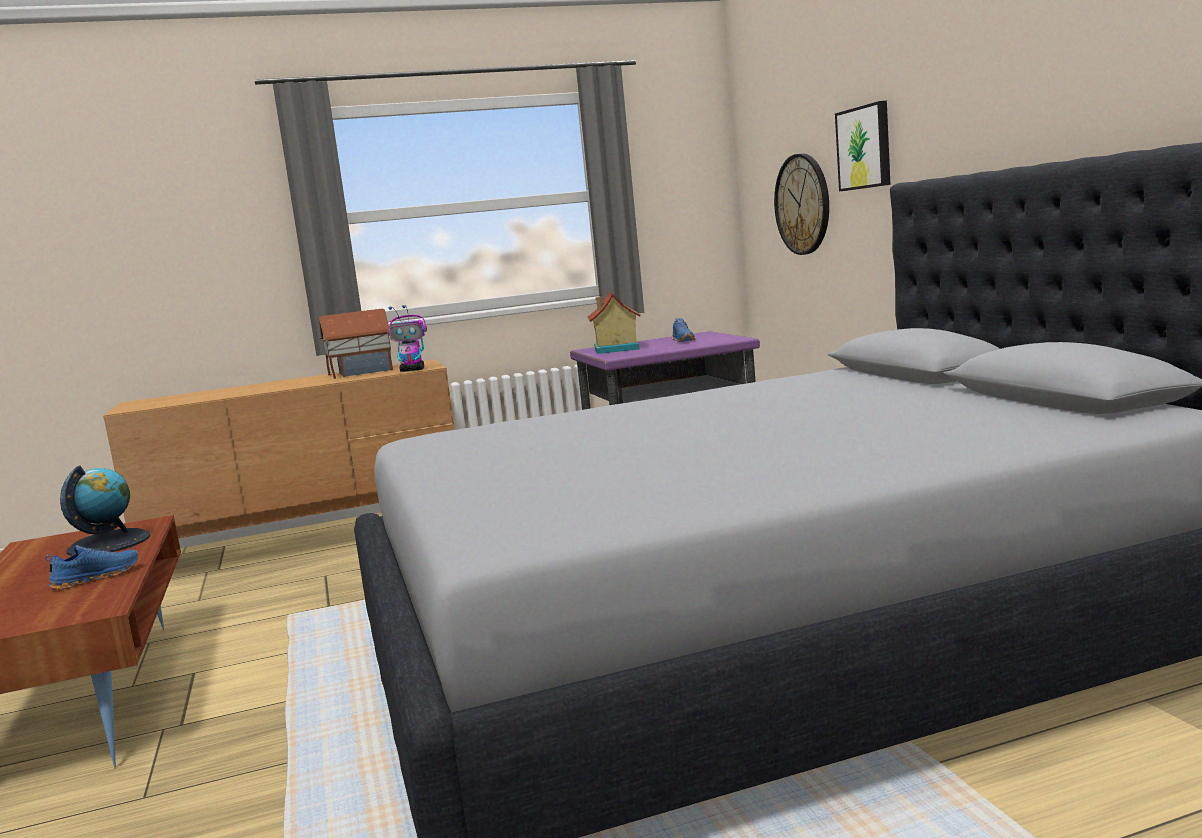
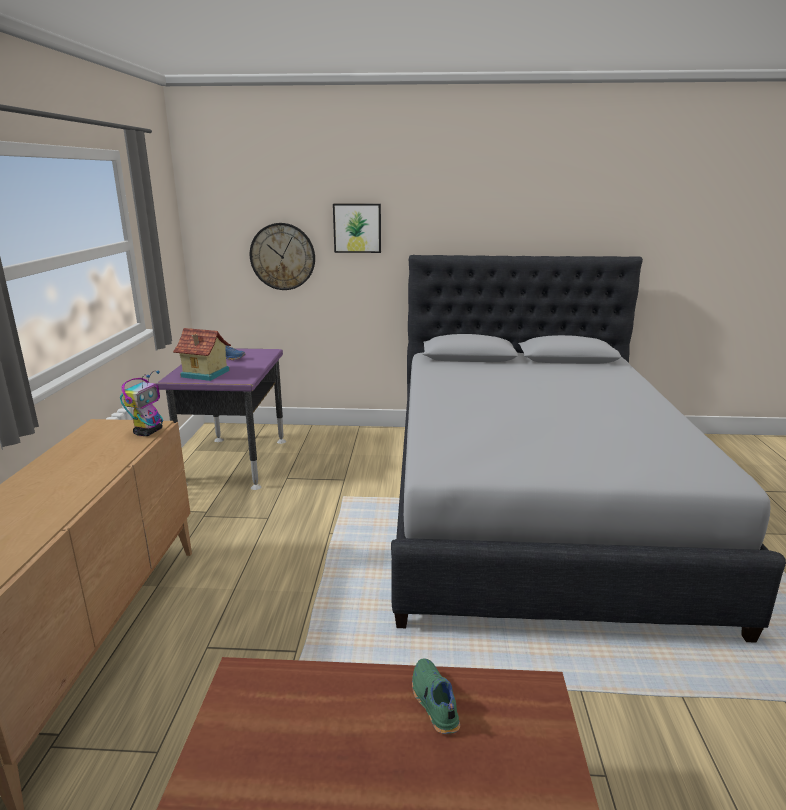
camera: 70 degrees left, 10 degrees up
(96, 578) = (433, 702): blue shoe -> green shoe
(109, 543) = (295, 705): globe -> none
(360, 372) = (79, 451): toy house -> none

